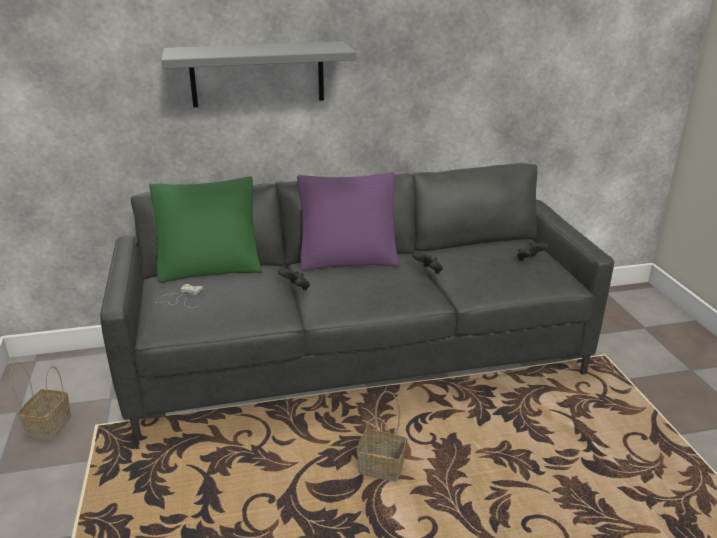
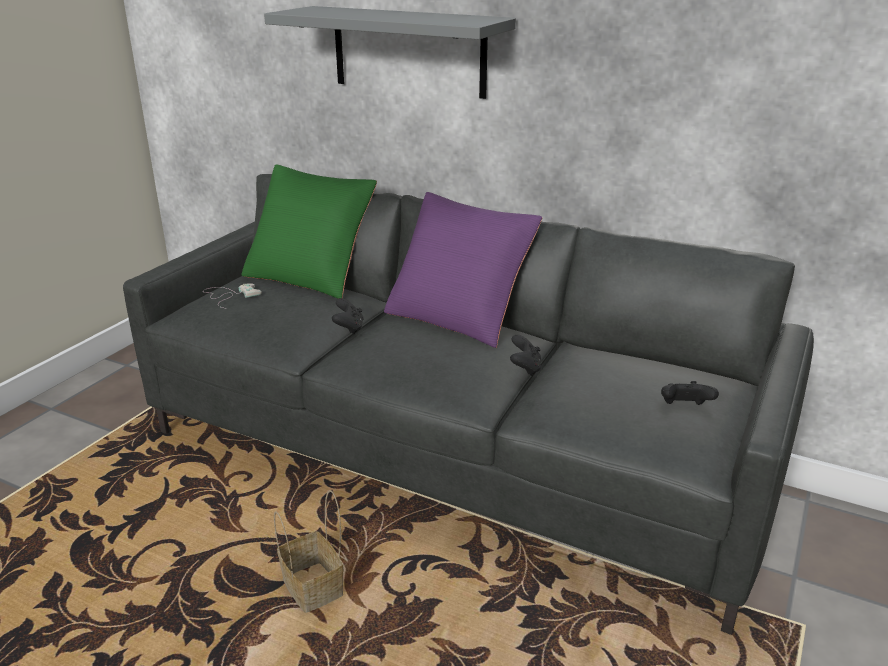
camera: 40 degrees right, 0 degrees up
(49, 425) = (128, 387): basket -> none

